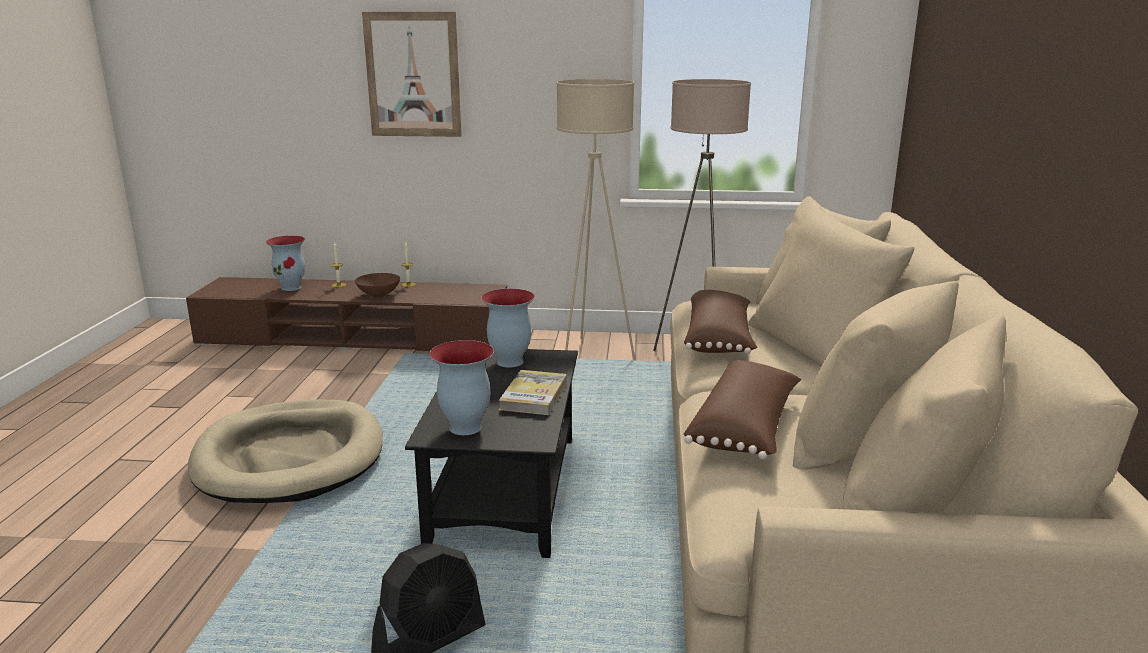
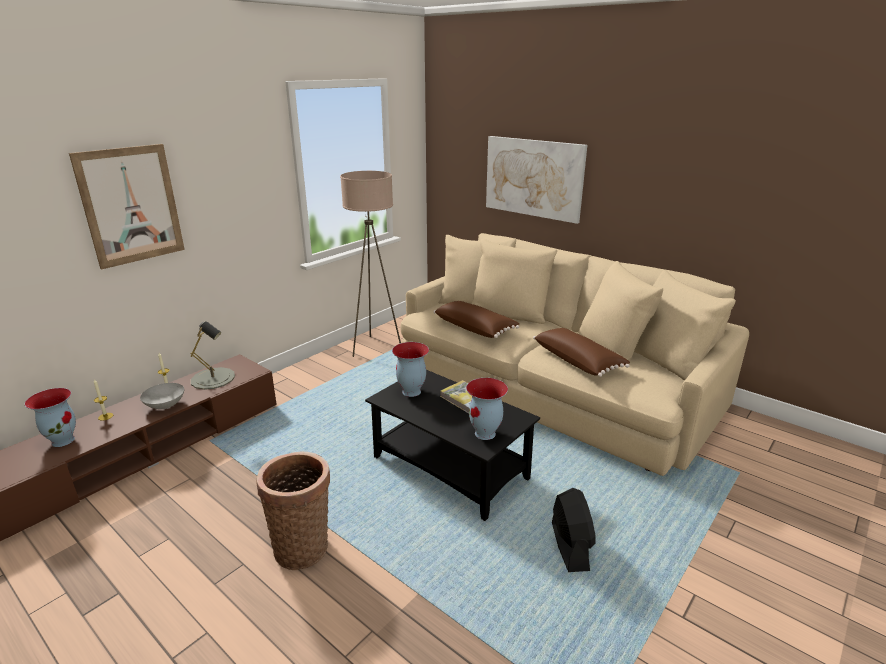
camera: 55 degrees left, 5 degrees up
(290, 457) = (303, 546): beige dog bed -> basket
(378, 295) = (165, 406): brown bowl -> grey bowl
(447, 292) = (213, 378): none -> grey table lamp
(593, 353) = (327, 375): beige floor lamp -> none
(986, 117) = (533, 178): none -> picture

